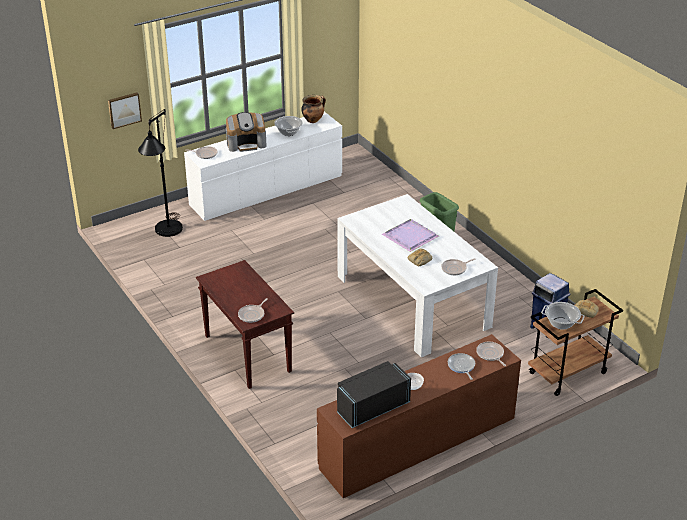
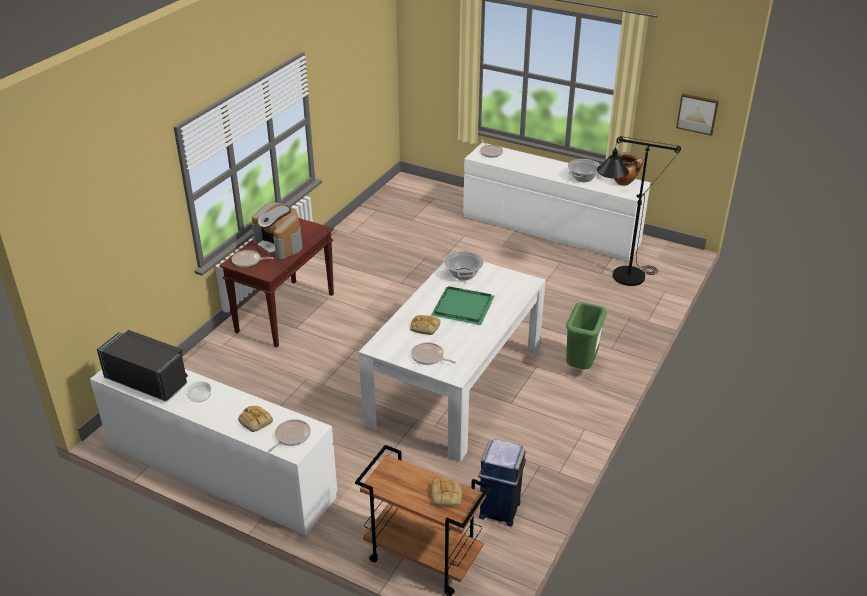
camera: 60 degrees right, 0 degrees up
(124, 110) = (441, 70): picture -> picture (697, 113)
(167, 233) = (425, 206): black floor lamp -> black floor lamp (620, 279)
(246, 143) = (534, 164): coffee machine -> coffee machine (279, 244)
(410, 237) = (461, 307): purple tray -> green tray
(418, 442) = (219, 471): brown dresser -> white dresser
(461, 366) = (254, 421): frying pan -> bread
(561, 323) = (401, 480): cooking pot -> cooking pot (463, 274)

